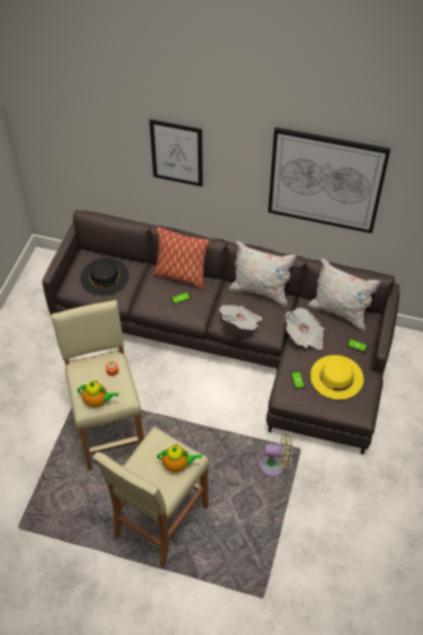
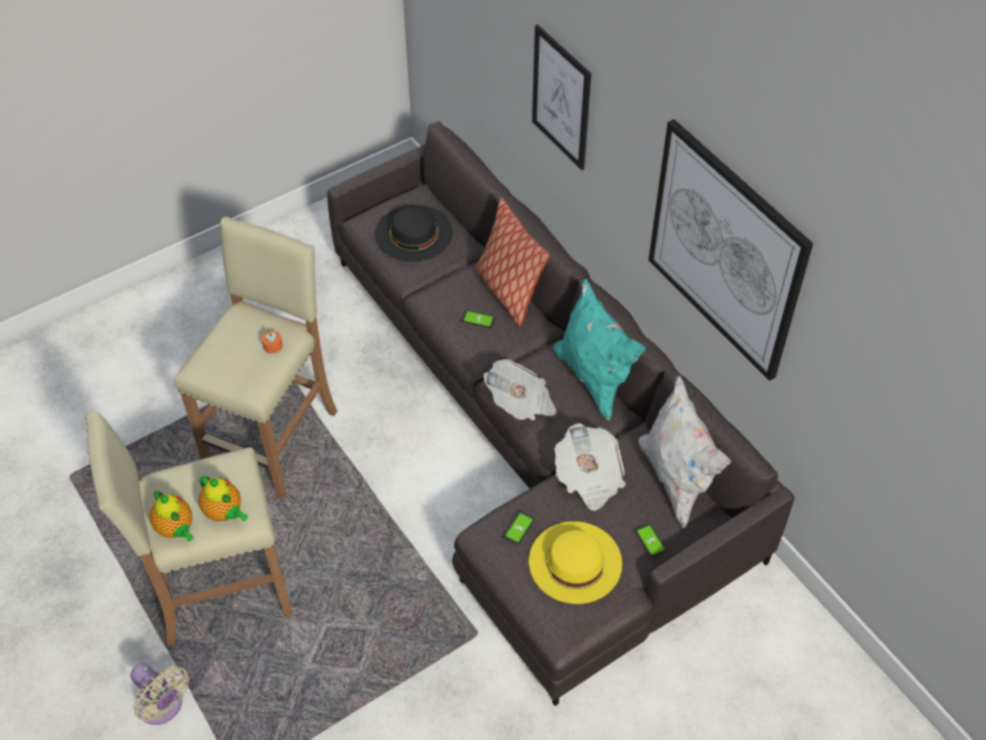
camera: 40 degrees right, 0 degrees up
(97, 401) = (218, 370): teapot -> teapot (176, 529)
(260, 291) = (593, 378): white pillow -> turquoise pillow
(275, 465) = (425, 630): beige fan -> beige fan (162, 707)

